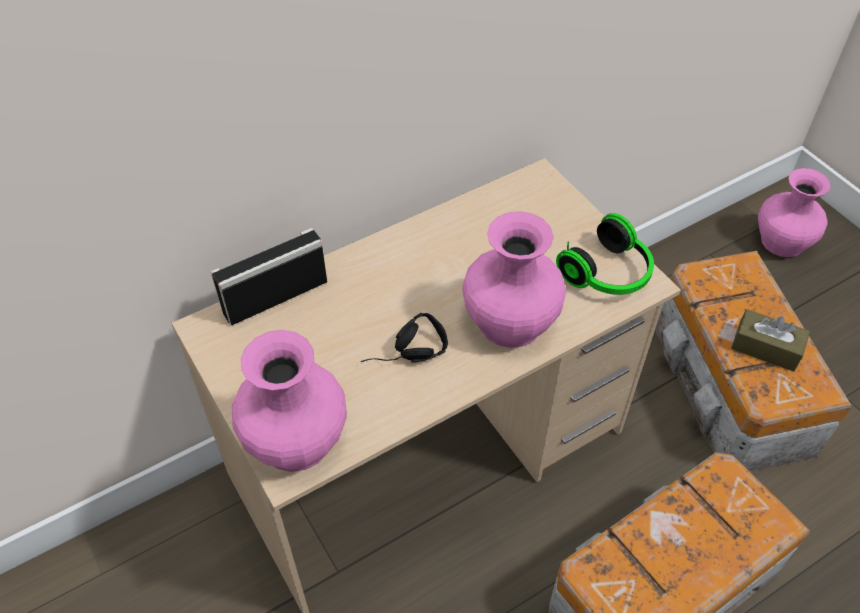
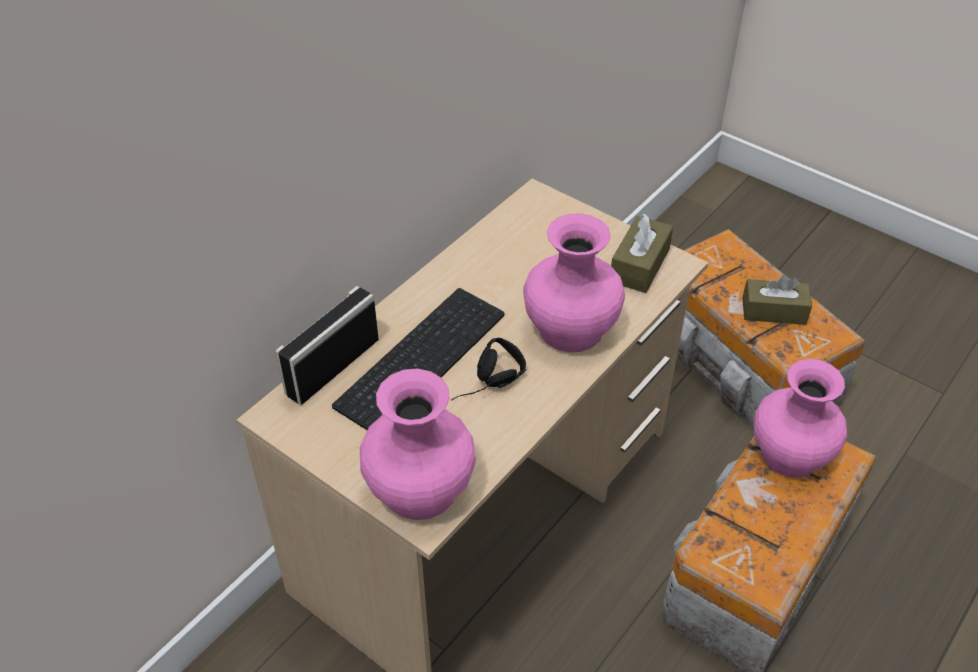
camera: 20 degrees left, 5 degrees down
(357, 309) = (420, 356): none -> keyboard
(608, 274) = (639, 265): headphones -> brown tissue box
(783, 242) = (734, 223): pink vase -> pink vase (791, 455)

